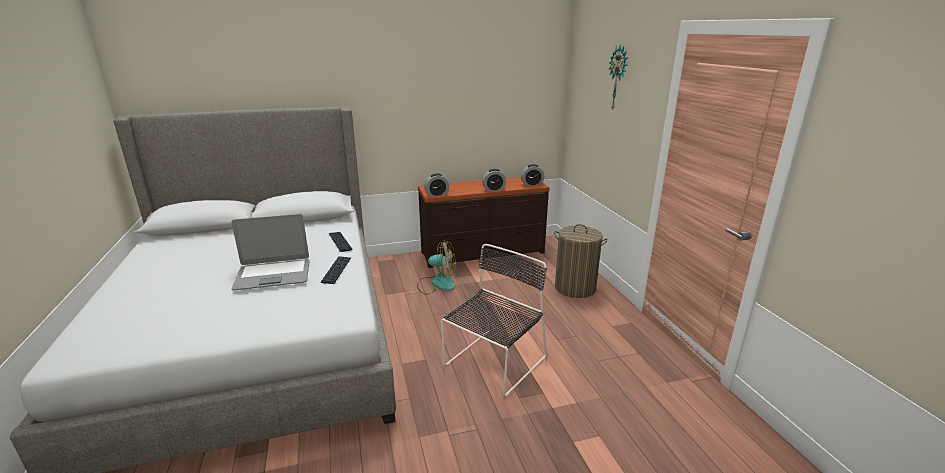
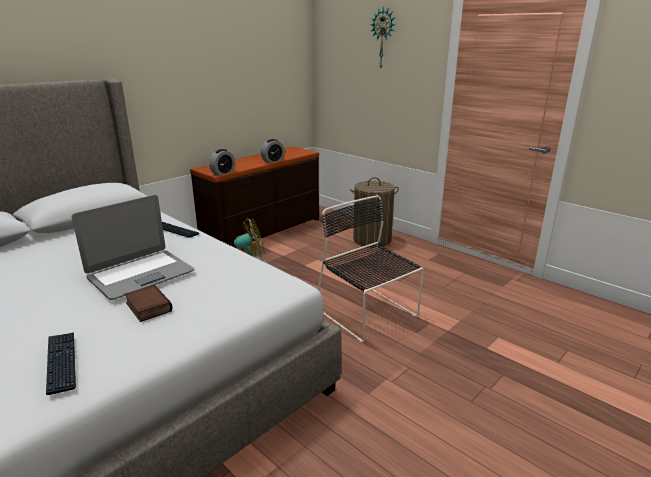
camera: 30 degrees left, 0 degrees up
(246, 303) = (147, 307): none -> book
(337, 270) = (210, 254): keyboard -> keyboard (61, 362)
(493, 363) = (368, 314): black chair -> black chair turned 45 degrees counterclockwise
(532, 184) = (301, 152): alarm clock -> none

